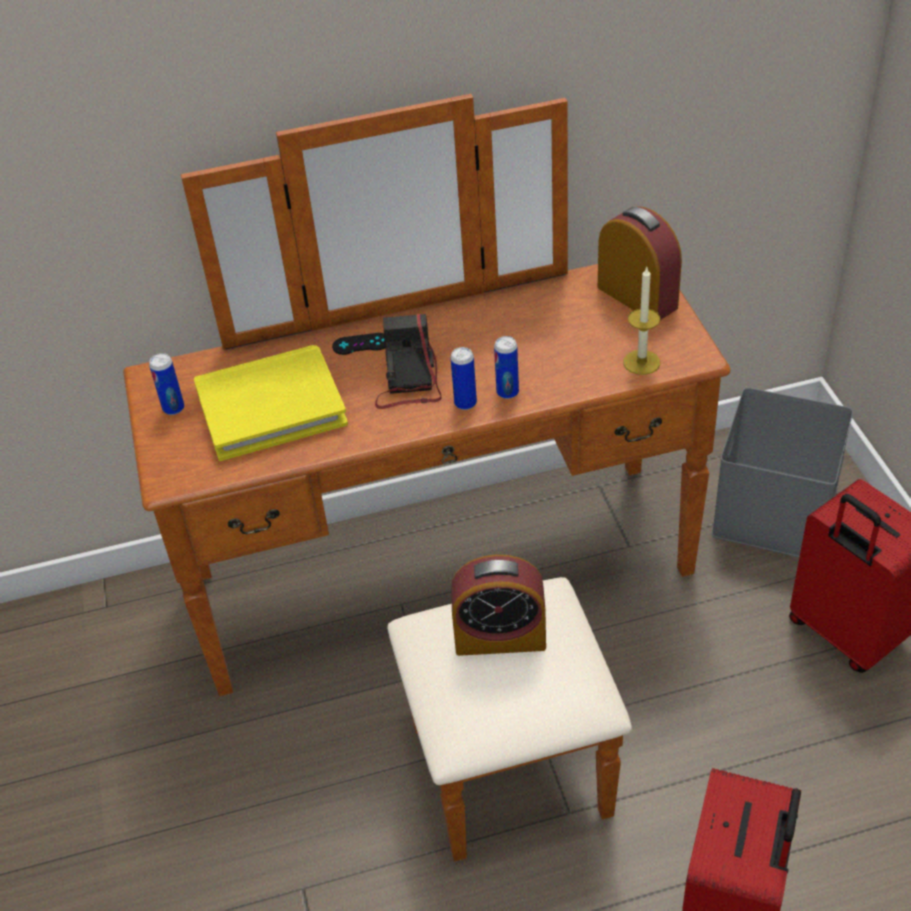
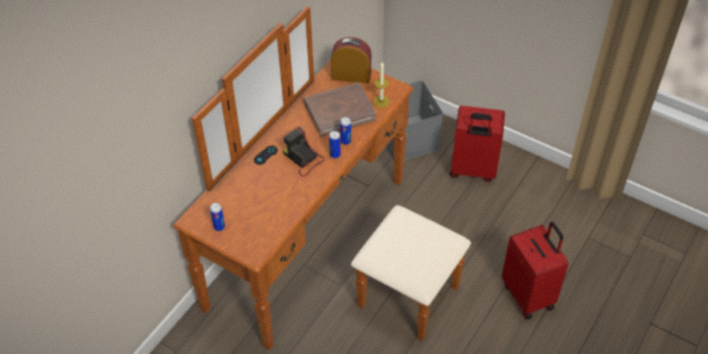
camera: 45 degrees left, 5 degrees up
(271, 407) = (260, 202): yellow book -> none
(500, 637) = (402, 239): alarm clock -> none
(553, 341) = (339, 111): none -> brown book

